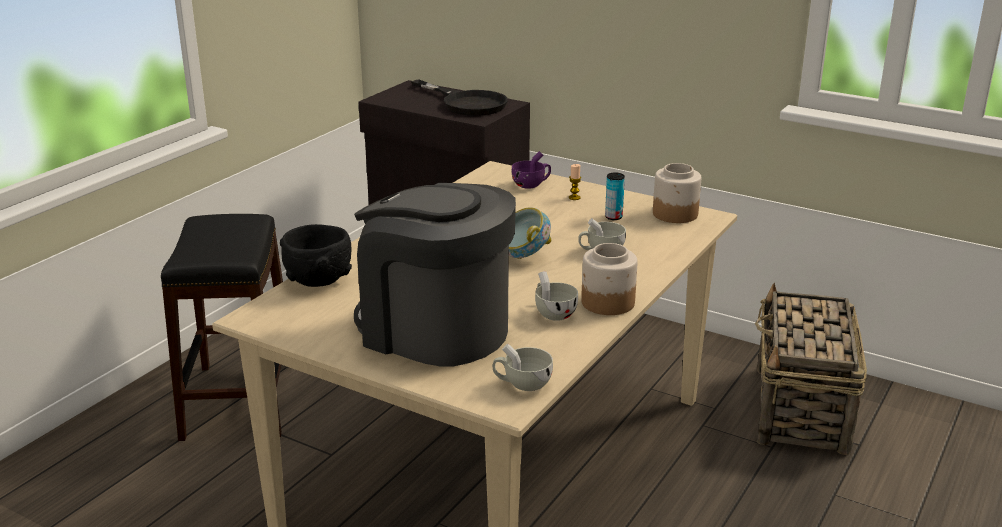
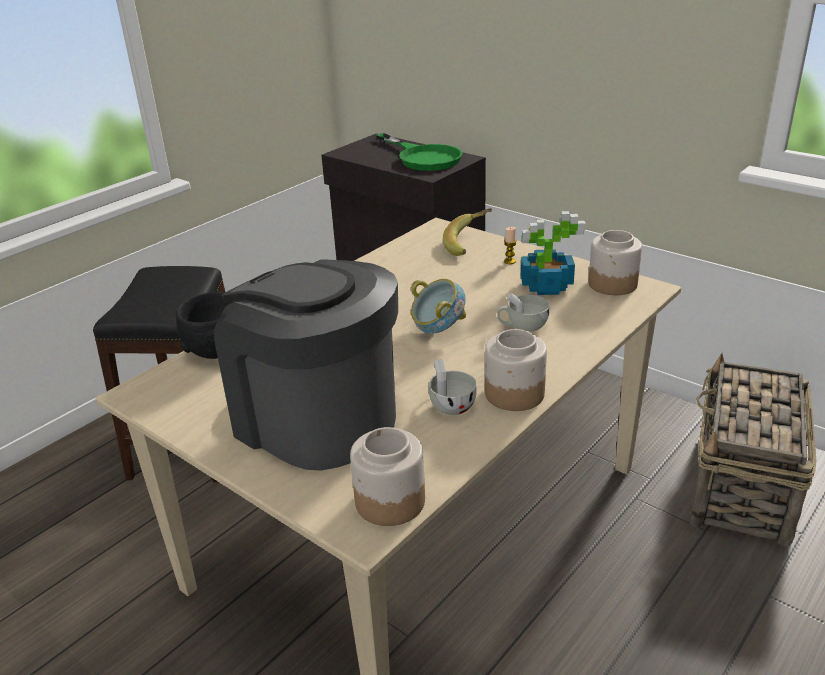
camera: 10 degrees right, 5 degrees up
(467, 103) = (423, 157): black frying pan -> green frying pan
(522, 383) = (389, 501): white cup -> jar
(531, 184) = (469, 245): purple cup -> banana
(613, 217) = (545, 285): can -> potted plant

